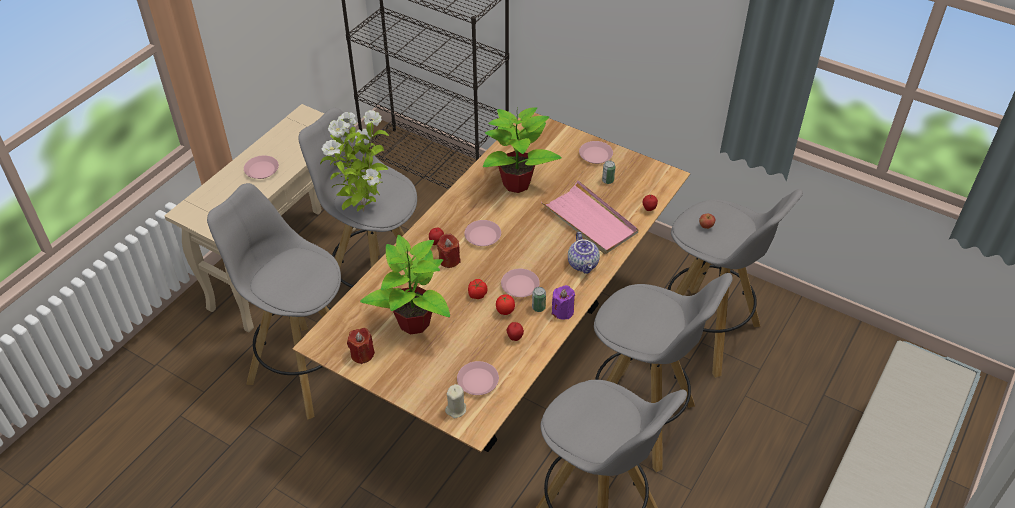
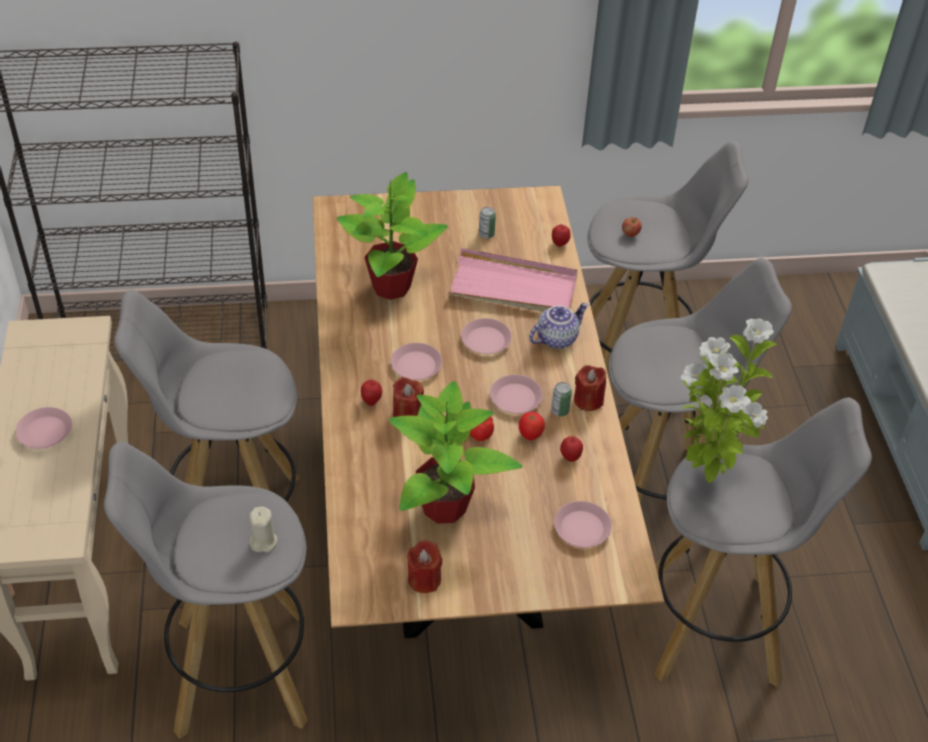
camera: 40 degrees left, 0 degrees up
(363, 210) = (238, 411): potted plant -> potted plant (708, 470)
(456, 409) = (592, 573): beige candle -> beige candle (263, 541)
(562, 311) = (588, 400): purple candle -> red candle
(583, 264) = (556, 338): teapot -> teapot turned 75 degrees counterclockwise
(595, 155) = (444, 212): pink plate -> pink plate (486, 340)

